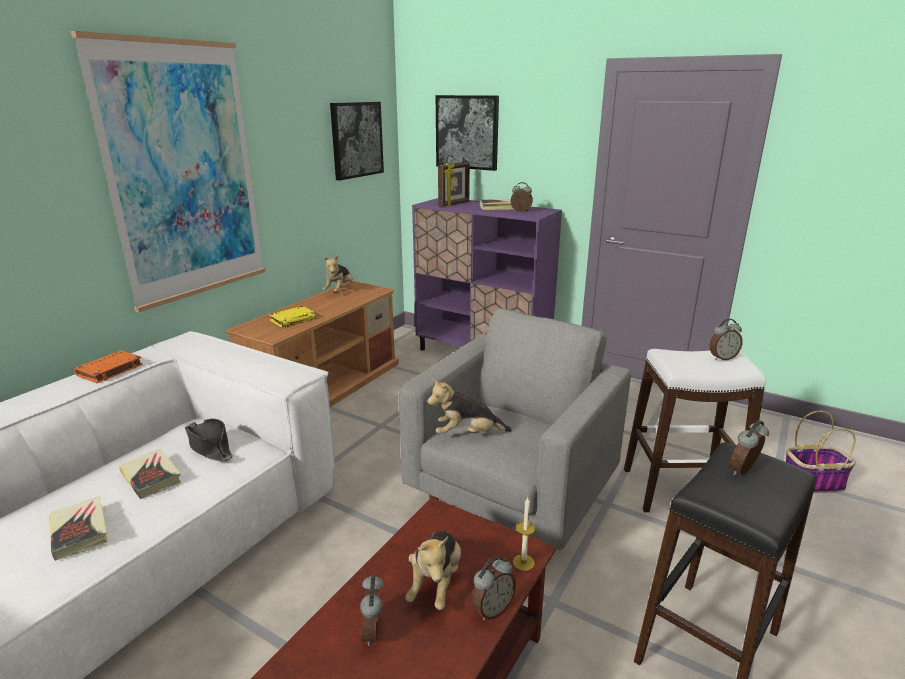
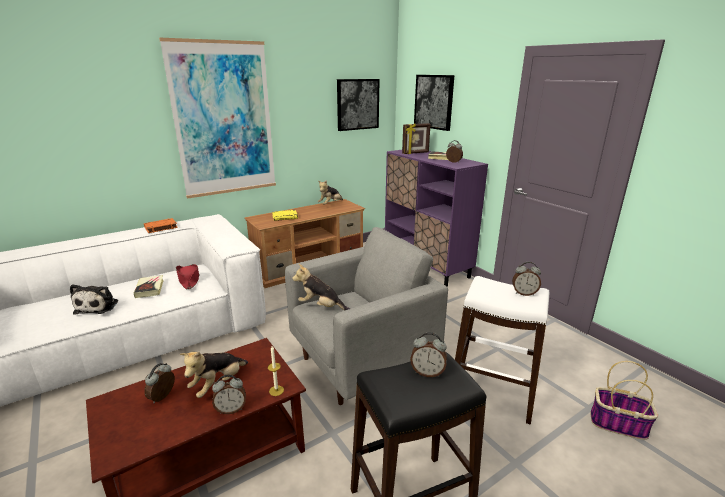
camera: 25 degrees right, 0 degrees up
(80, 531) = (98, 306): book -> plush toy
(209, 446) = (189, 280): black hat -> red hat
(744, 471) = (427, 372): alarm clock -> alarm clock turned 150 degrees counterclockwise

